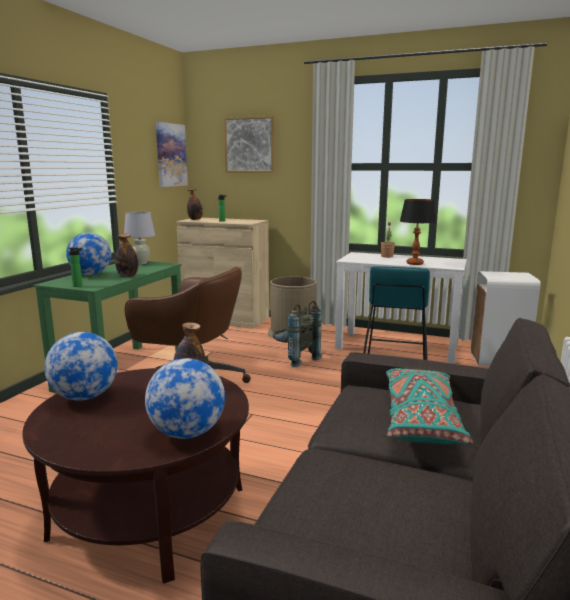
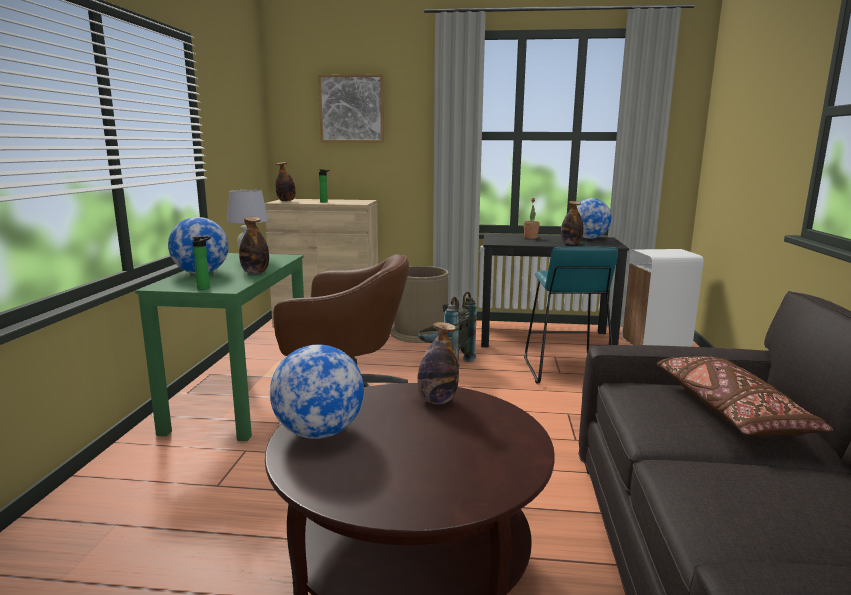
camera: 15 degrees left, 0 degrees up
(170, 155) = (252, 119): picture -> none
(187, 433) = (502, 462): globe -> globe (588, 238)
(397, 347) = (546, 339): white desk -> black desk
(415, 263) = (571, 244): table lamp -> bottle
(421, 418) = (728, 411): turquoise pillow -> brown pillow

